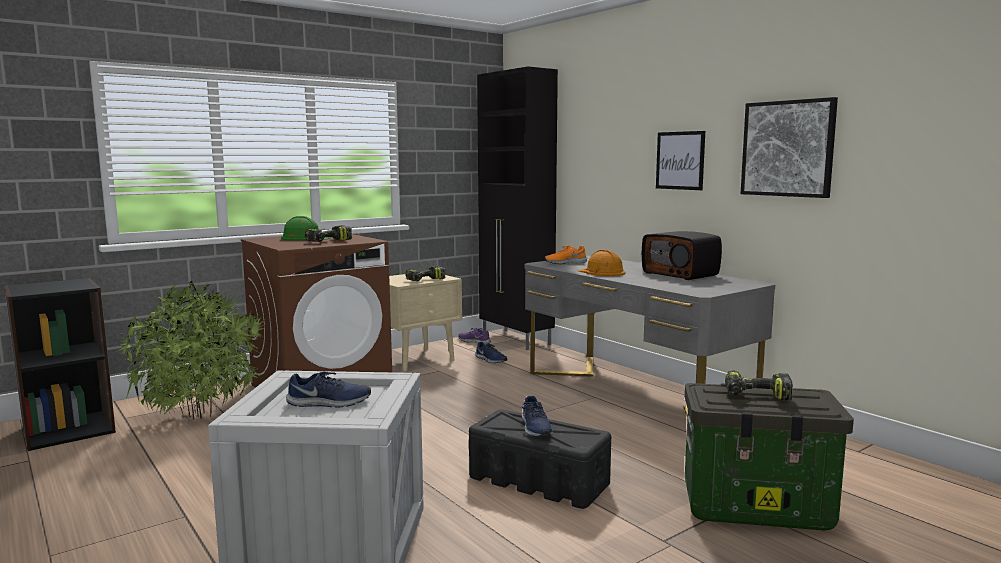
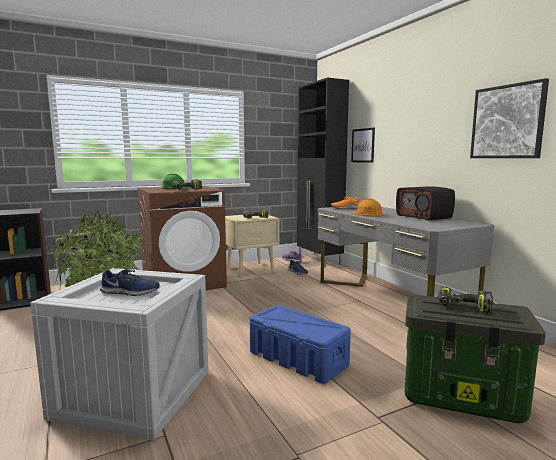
camera: 10 degrees right, 0 degrees up
(535, 428) = (295, 320): blue shoe -> none
(539, 481) = (298, 359): black storage box -> blue storage box
(680, 160) = (427, 136): picture -> picture (363, 145)

